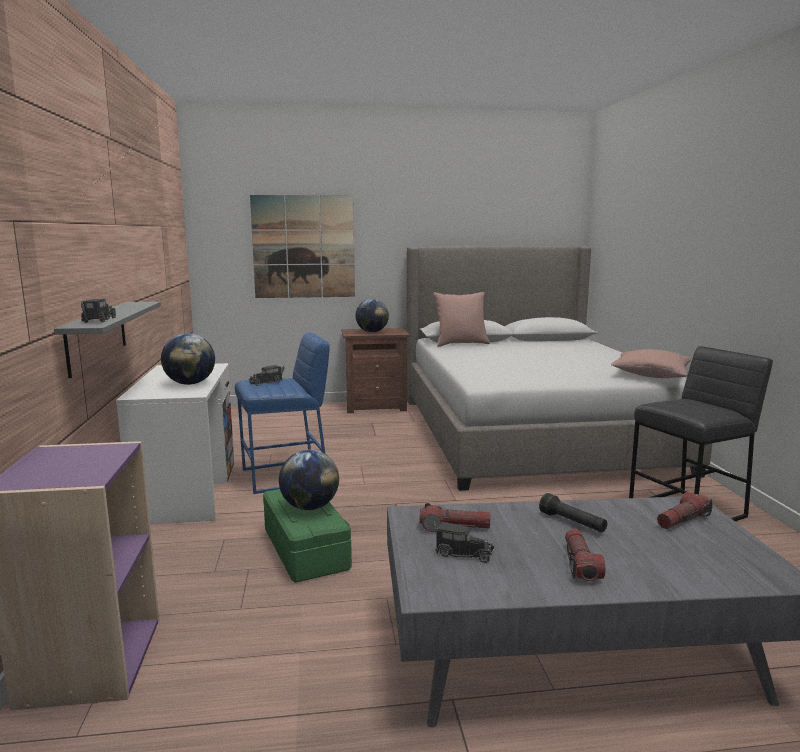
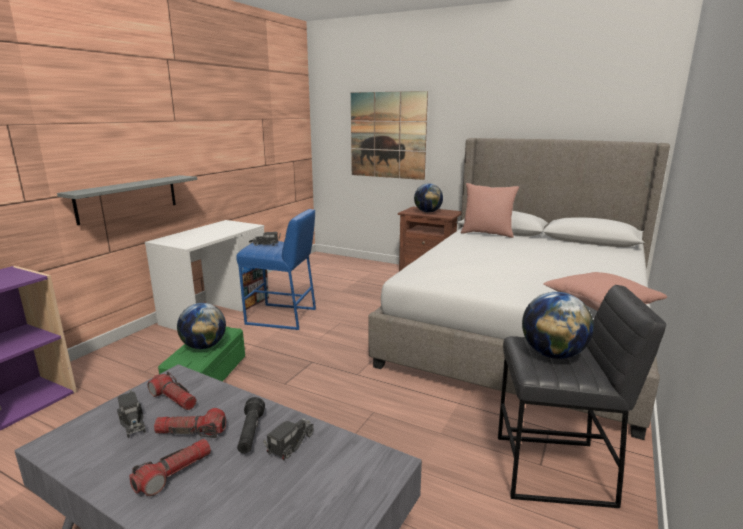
camera: 35 degrees right, 5 degrees up
(99, 320) = (98, 189): toy truck -> toy truck (289, 445)
(190, 383) = (204, 237): globe -> globe (552, 354)
(683, 520) = (341, 477): flashlight -> flashlight (191, 432)

